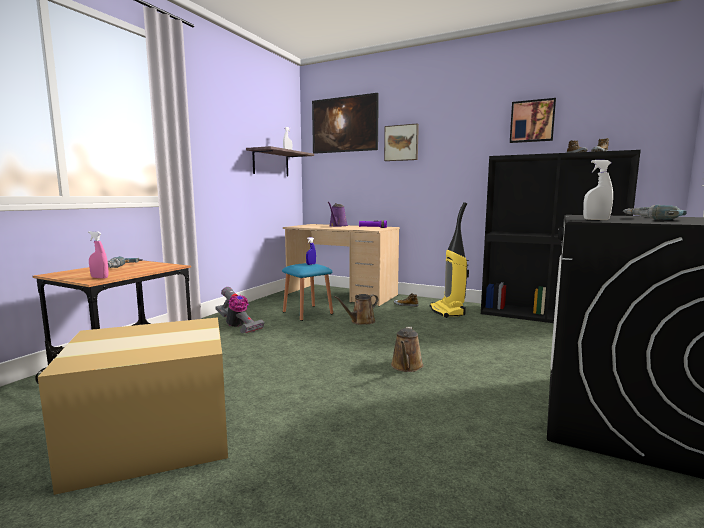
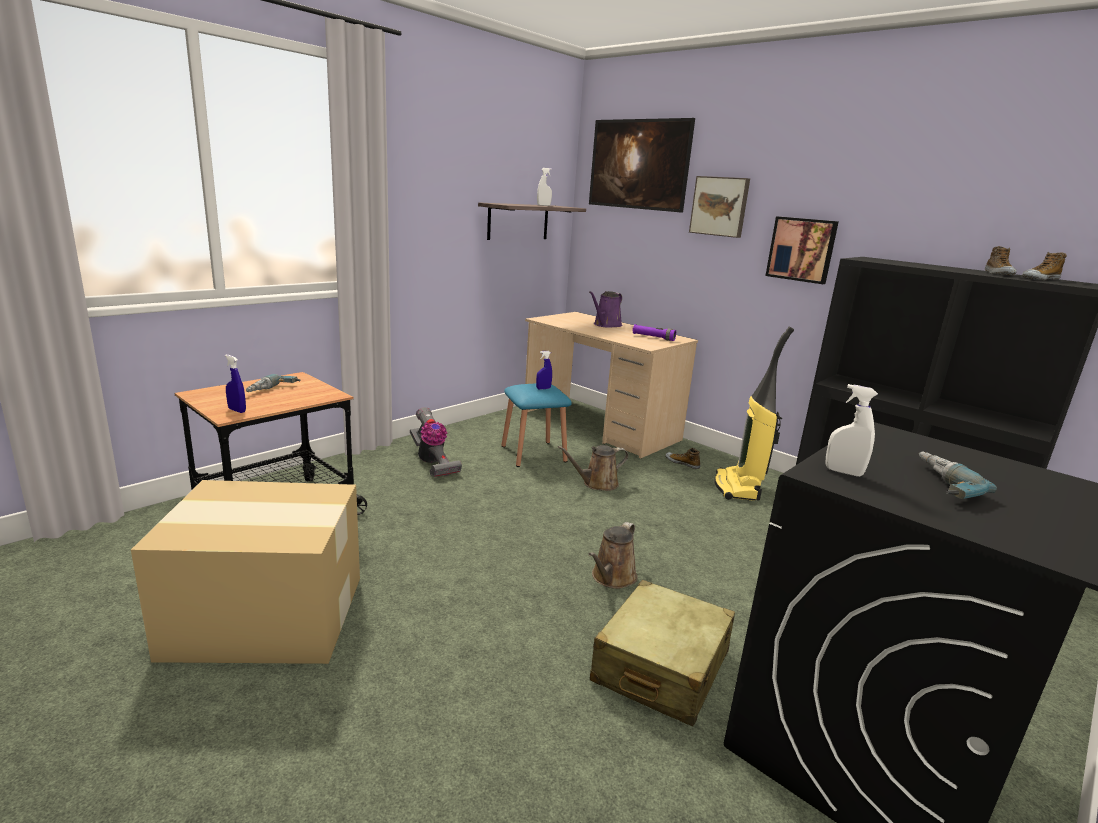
camera: 15 degrees right, 10 degrees up
(99, 277) = (237, 410): pink spray bottle -> blue spray bottle
(474, 407) = (661, 667): none -> beige suitcase
(532, 121) = (940, 199): picture -> picture (802, 249)

